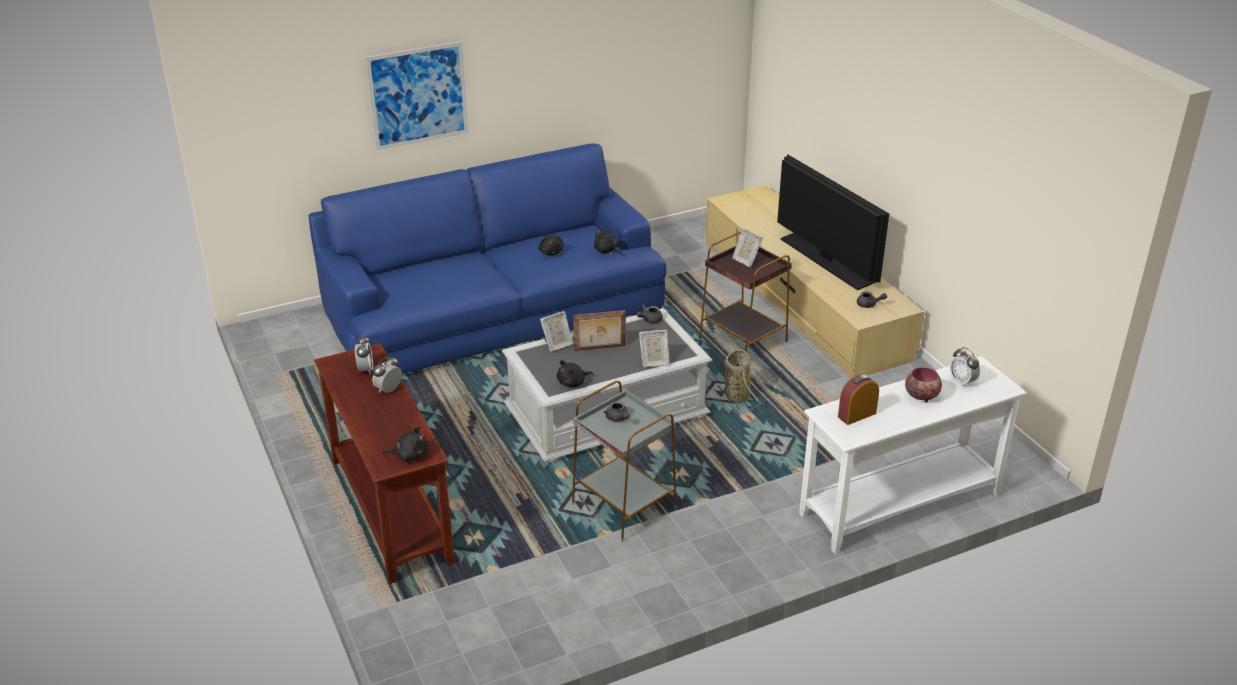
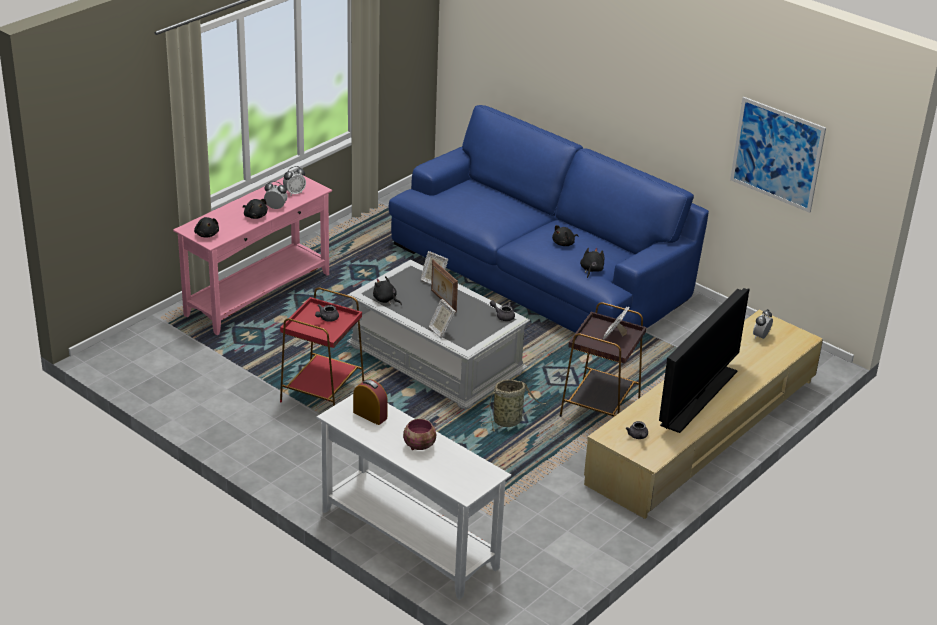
camera: 65 degrees right, 0 degrees up
(390, 510) = (258, 294): brown console table -> pink console table
(395, 409) = (255, 216): none -> black plush toy
(418, 95) = (578, 68): picture -> picture (777, 154)
(624, 506) = (321, 394): grey side table -> red side table
(962, 382) = (458, 466): alarm clock -> alarm clock (761, 336)

